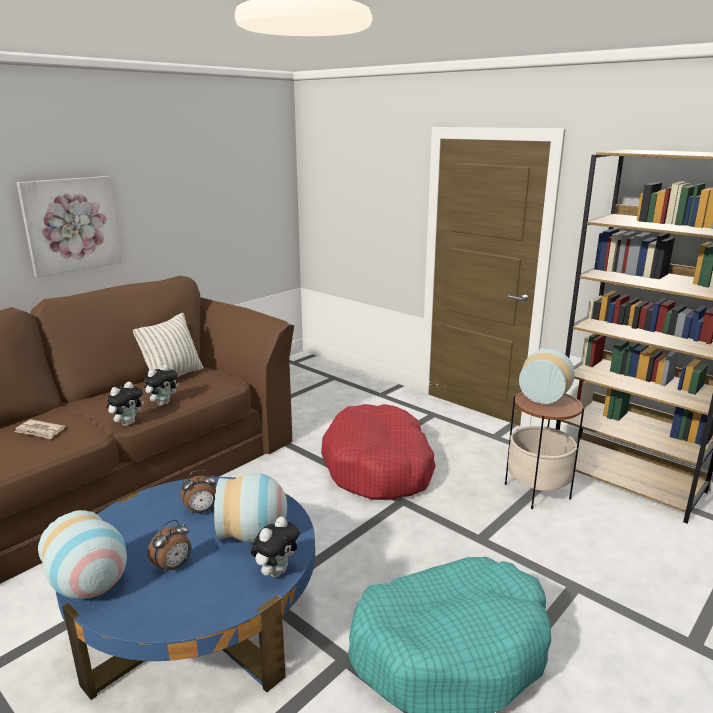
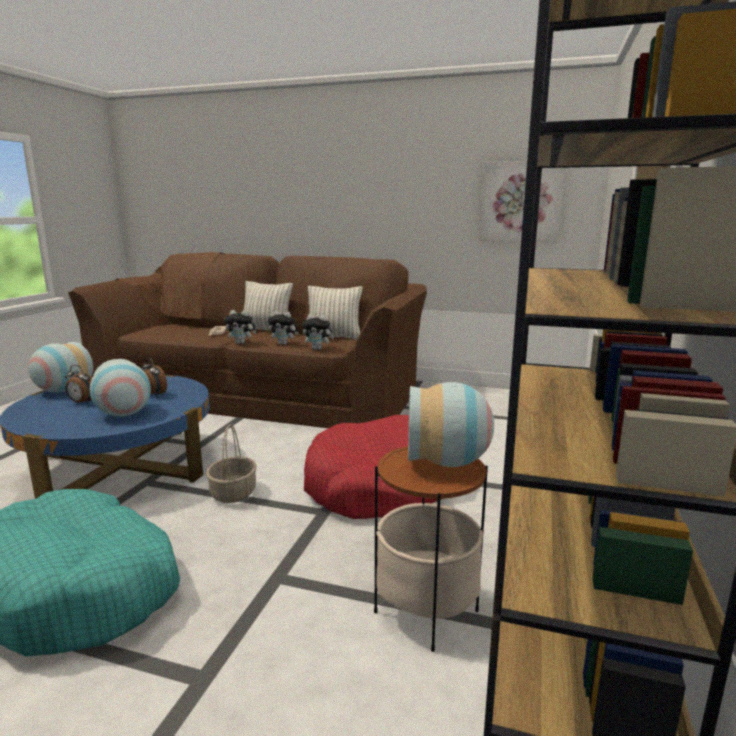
camera: 65 degrees right, 5 degrees down
(71, 224) = (342, 208): picture -> picture (521, 202)
(77, 403) = (267, 330): none -> pillow
(276, 571) = (73, 430): plush toy -> plush toy (318, 349)
(336, 541) = (233, 493): none -> basket

